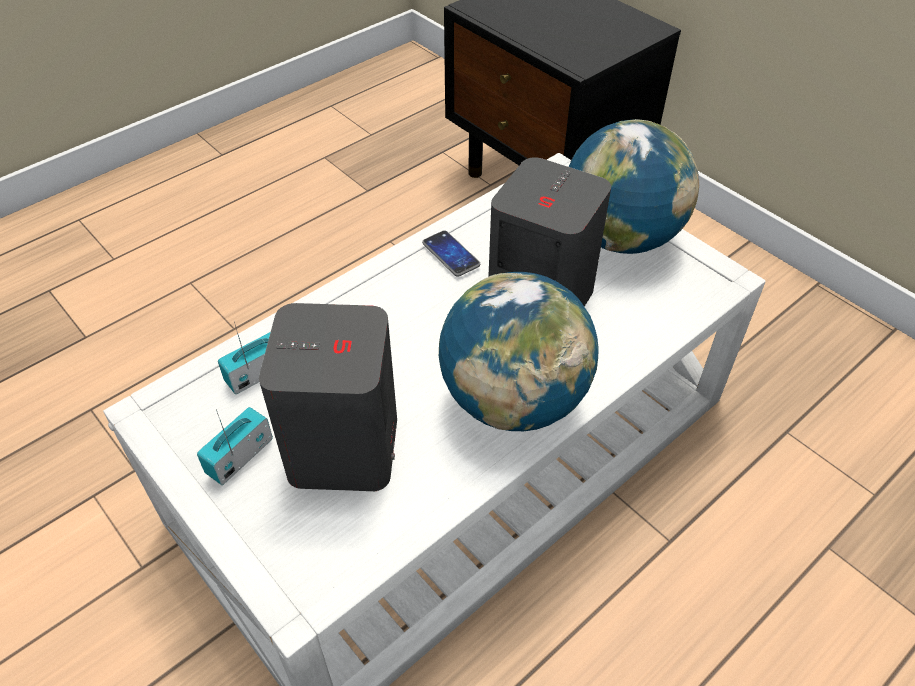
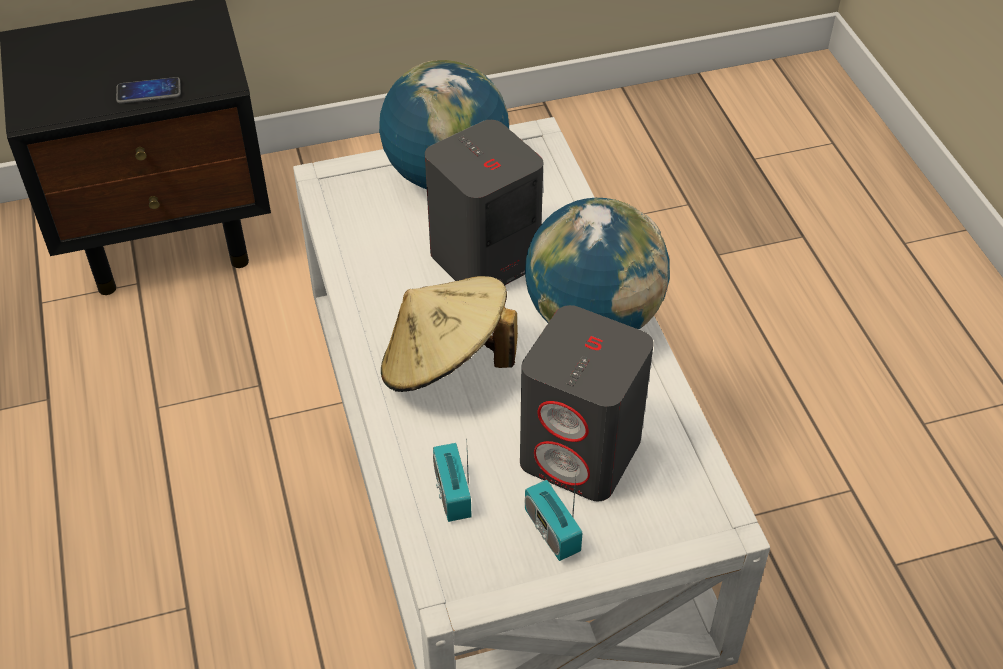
camera: 65 degrees left, 0 degrees up
(396, 317) = (445, 365): none -> beige hat
(450, 254) = (386, 297): phone -> phone (149, 92)

